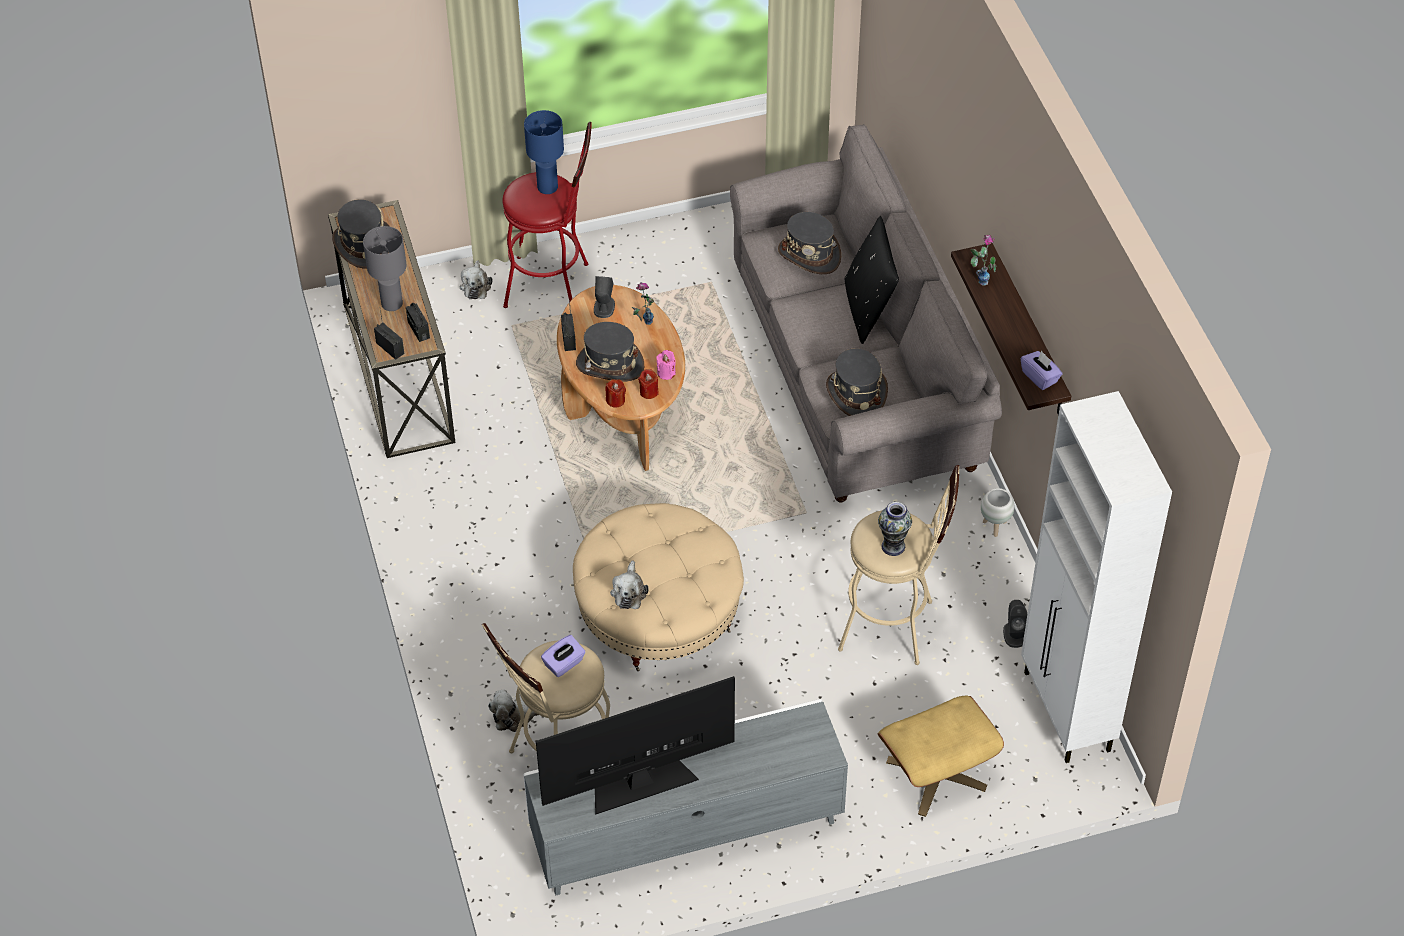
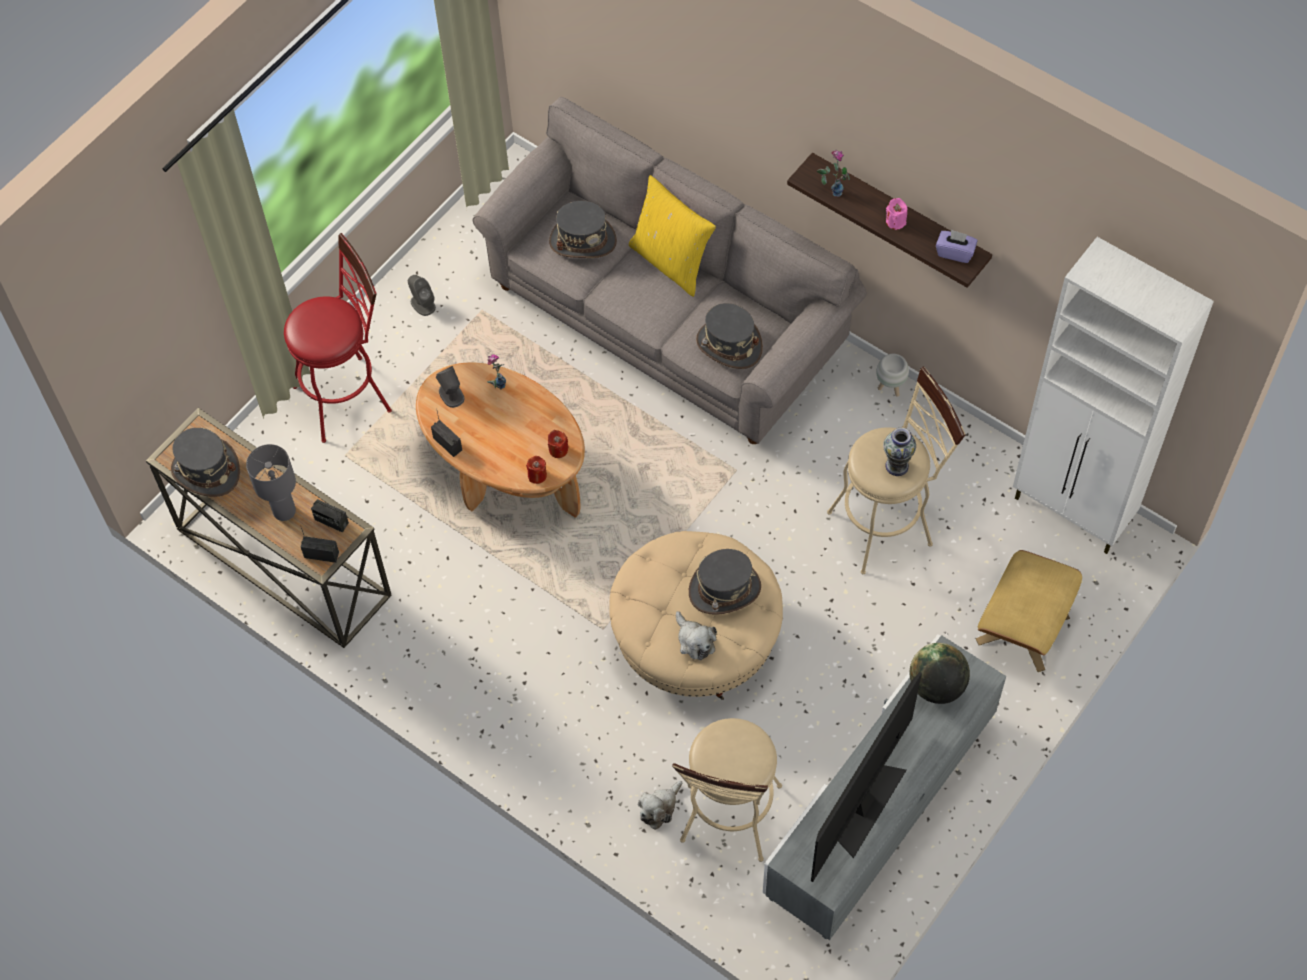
camera: 35 degrees left, 10 degrees up
(476, 286) = (280, 437): plush toy -> none
(547, 187) = (324, 314): blue table lamp -> none
(564, 664) = (731, 747): purple tissue box -> none
(610, 365) = (503, 446): grey hat -> grey hat (724, 590)
(666, 373) = (557, 423): pink candle -> pink candle (895, 221)
(782, 735) = (937, 686): none -> globe
(868, 309) = (671, 261): black pillow -> yellow pillow
(1014, 634) = (981, 470): grey speaker -> grey speaker (422, 304)

